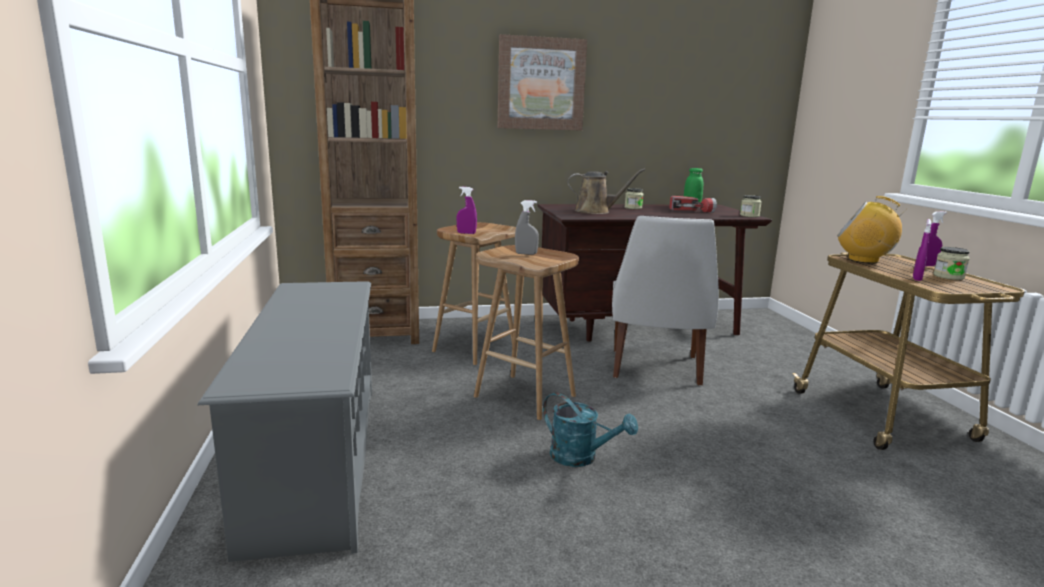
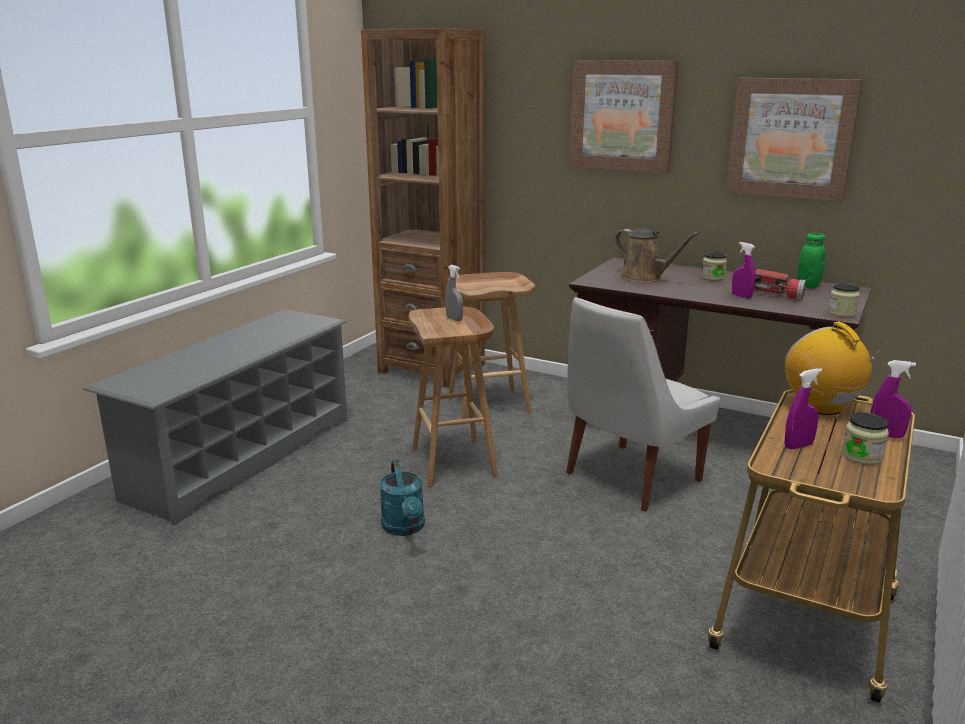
camera: 40 degrees right, 5 degrees up
(466, 233) = (470, 285): purple spray bottle -> purple spray bottle (741, 296)
(667, 101) = (791, 138): none -> picture

